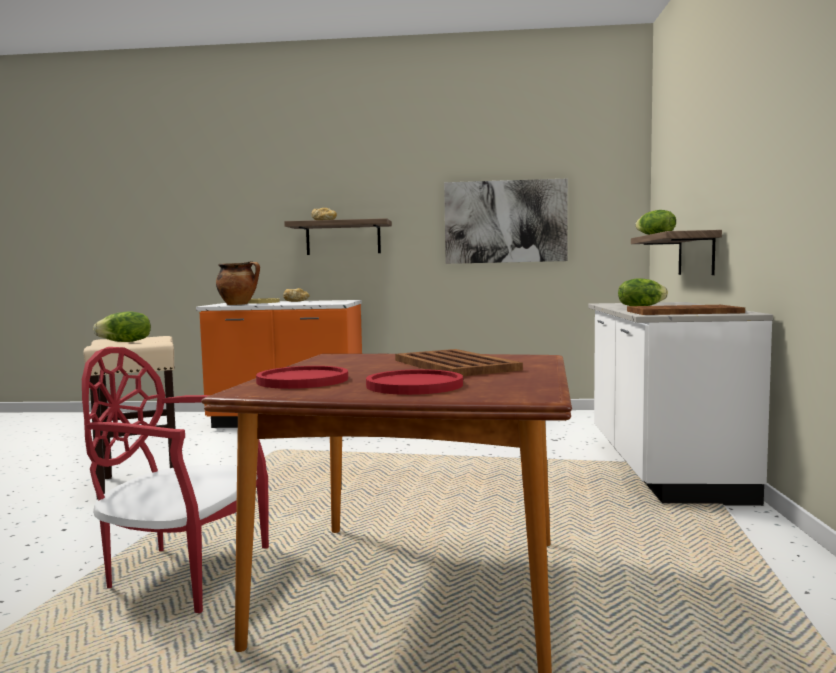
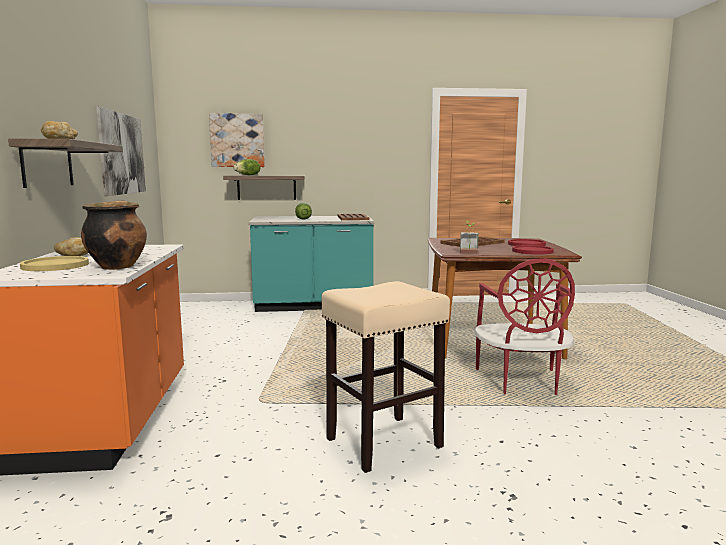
camera: 100 degrees left, 5 degrees up
(125, 342) = (393, 292): lettuce -> none
(319, 359) = (469, 253): none -> potted plant
(661, 467) = (313, 306): white counter -> turquoise counter
(682, 181) = (237, 140): none -> picture

